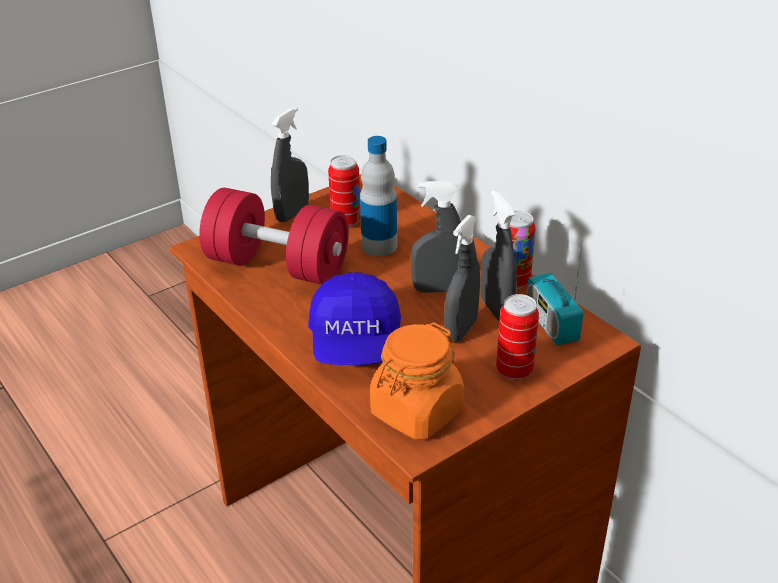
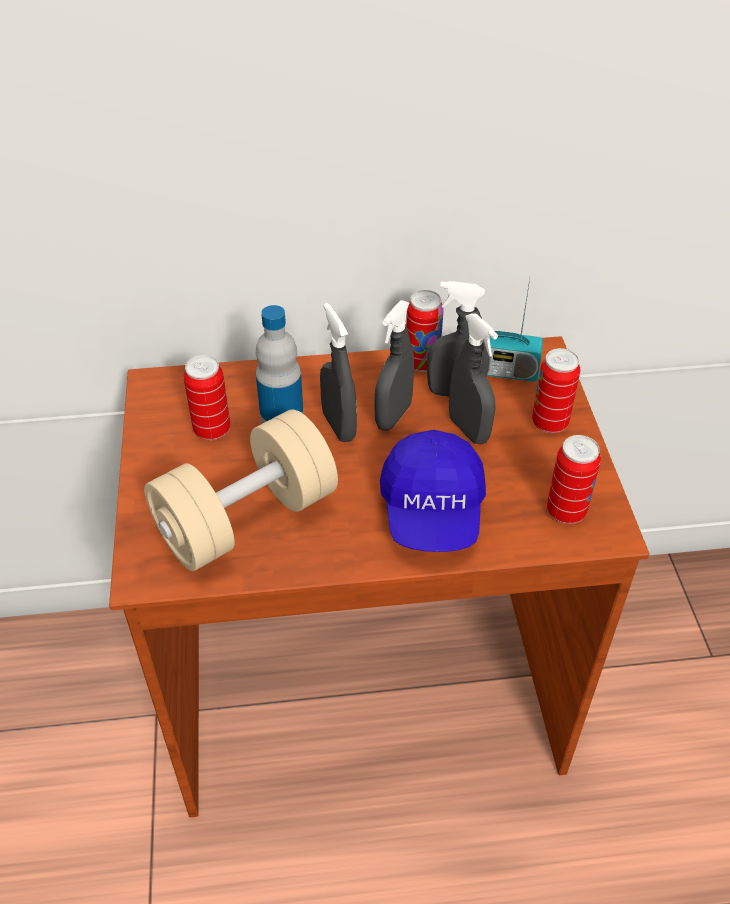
camera: 60 degrees left, 10 degrees up
(278, 266) = (247, 518): red dumbbell -> beige dumbbell
(292, 213) = (152, 466): grey spray bottle -> grey spray bottle (338, 426)
(354, 342) = (432, 511): blue cap -> blue cap turned 60 degrees clockwise
(416, 412) = (566, 511): orange jar -> can

